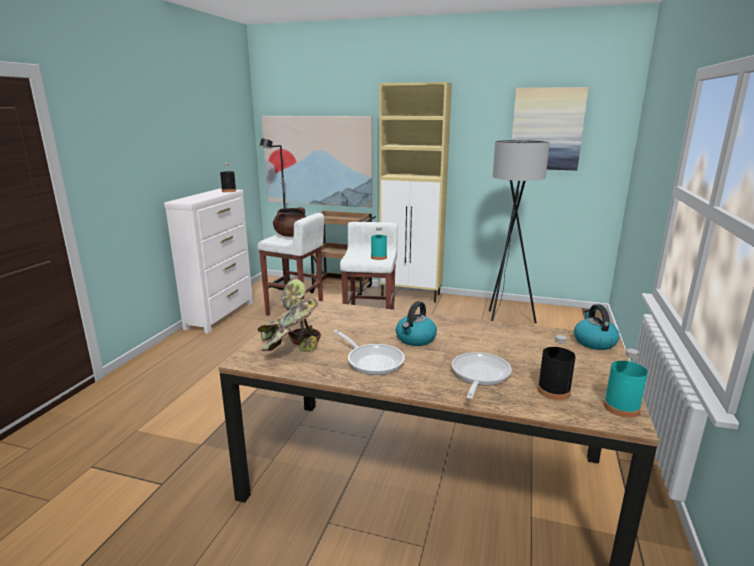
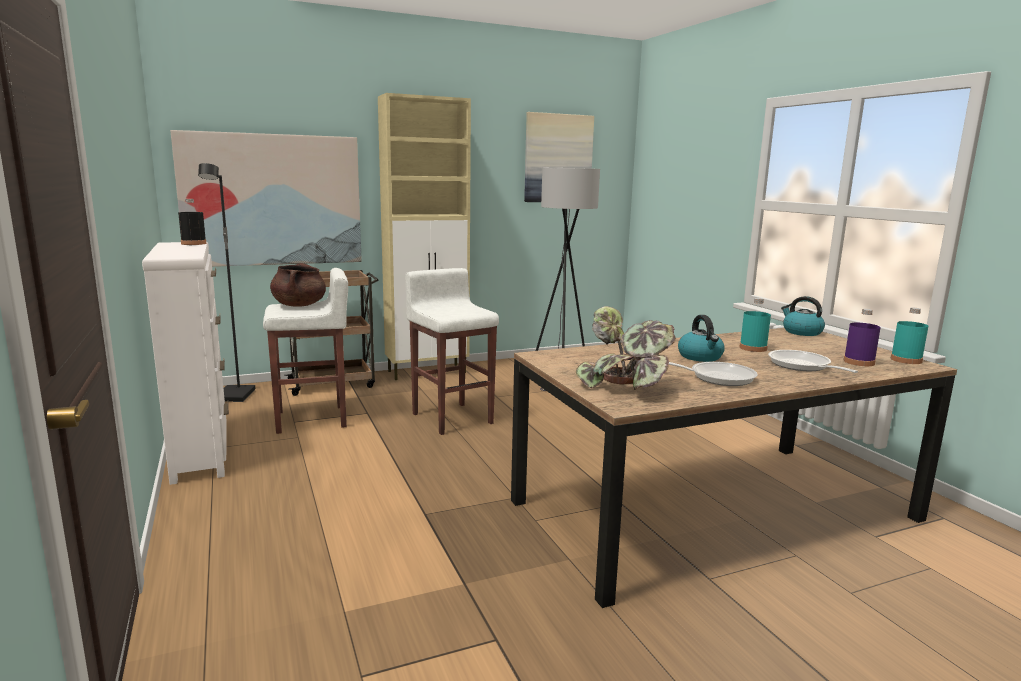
camera: 40 degrees left, 5 degrees down
(378, 257) = (471, 310): turquoise bottle -> turquoise bottle (753, 348)
(553, 391) = (859, 362): black bottle -> purple bottle

